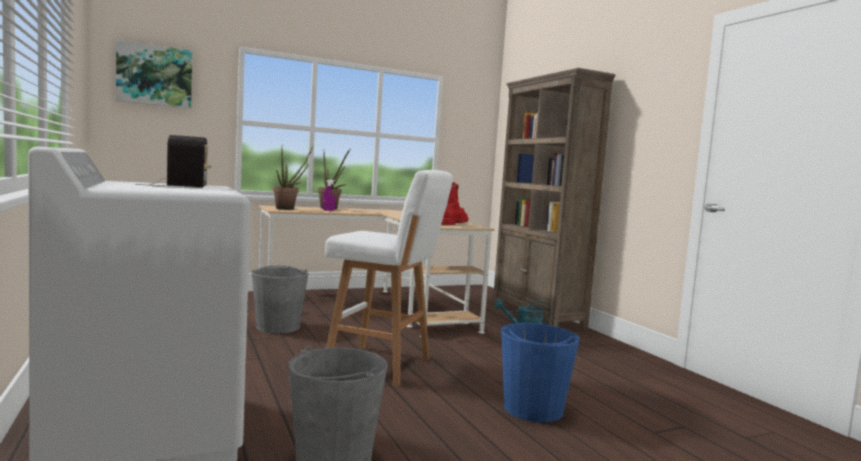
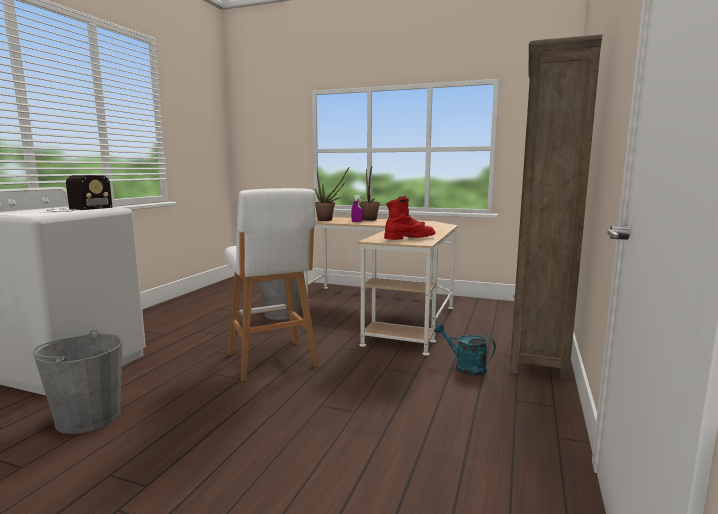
camera: 45 degrees right, 5 degrees up
(155, 75) = (262, 124): picture -> none
(533, 409) = (285, 441): blue bucket -> none

